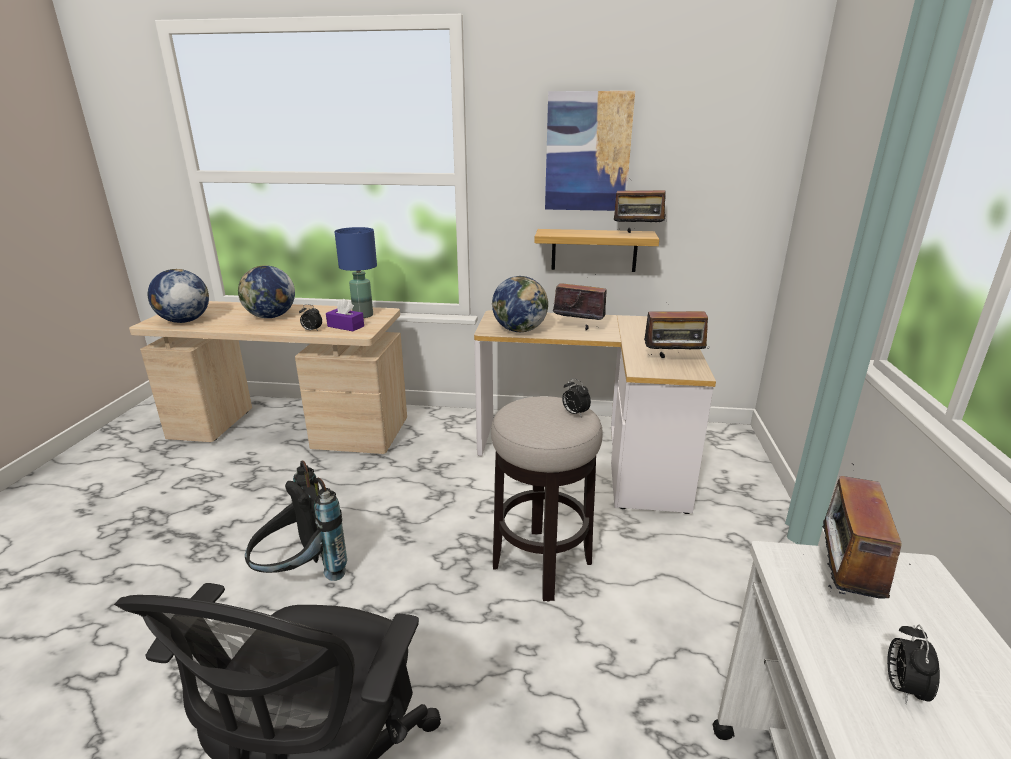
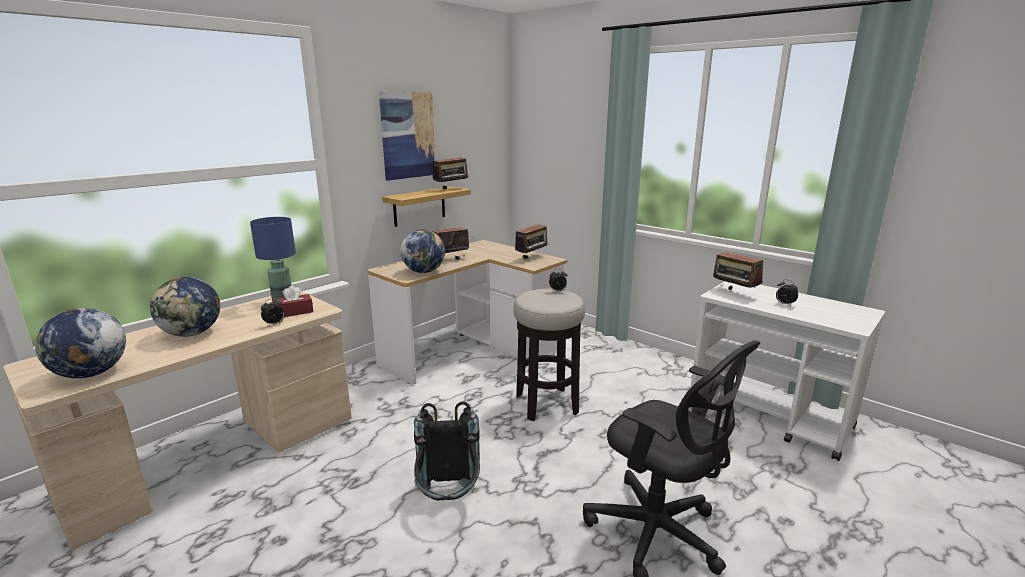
camera: 55 degrees left, 5 degrees down
(345, 326) = (295, 312): purple tissue box -> red tissue box

